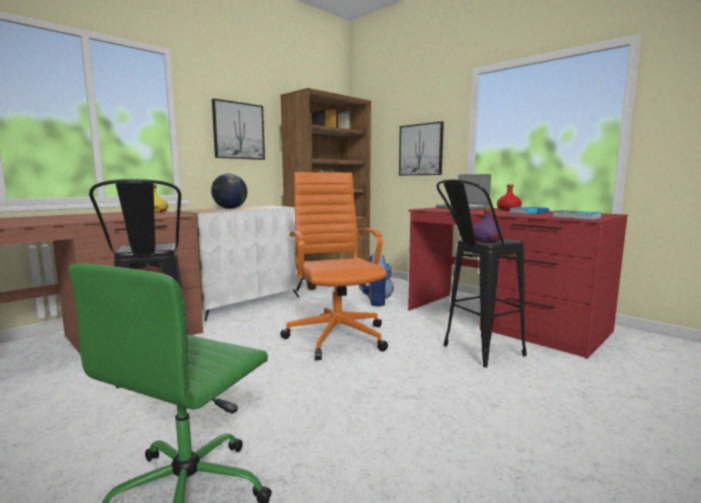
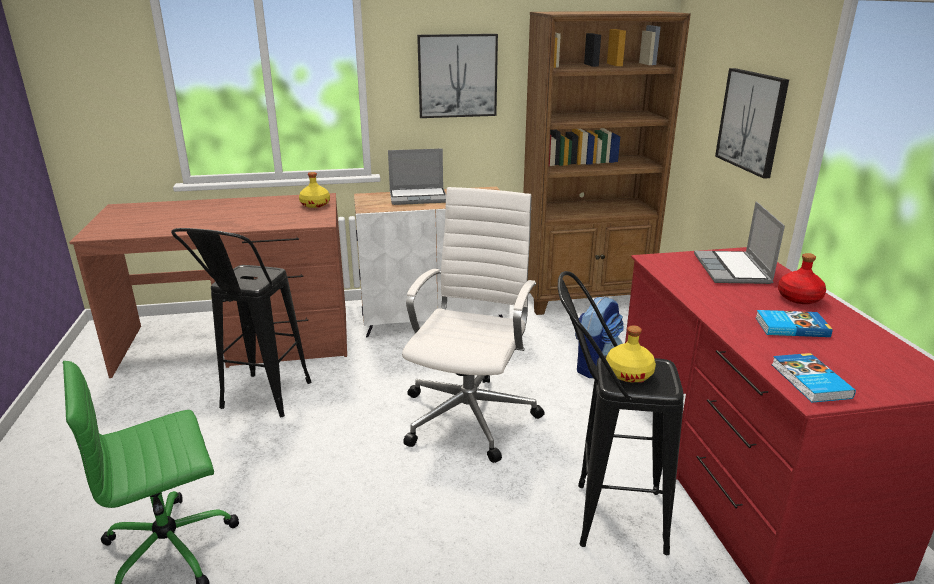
camera: 35 degrees right, 15 degrees up
(230, 208) = (419, 197): globe -> laptop
(336, 336) = (471, 414): orange office chair -> white office chair
(485, 240) = (629, 373): purple bottle -> yellow bottle

